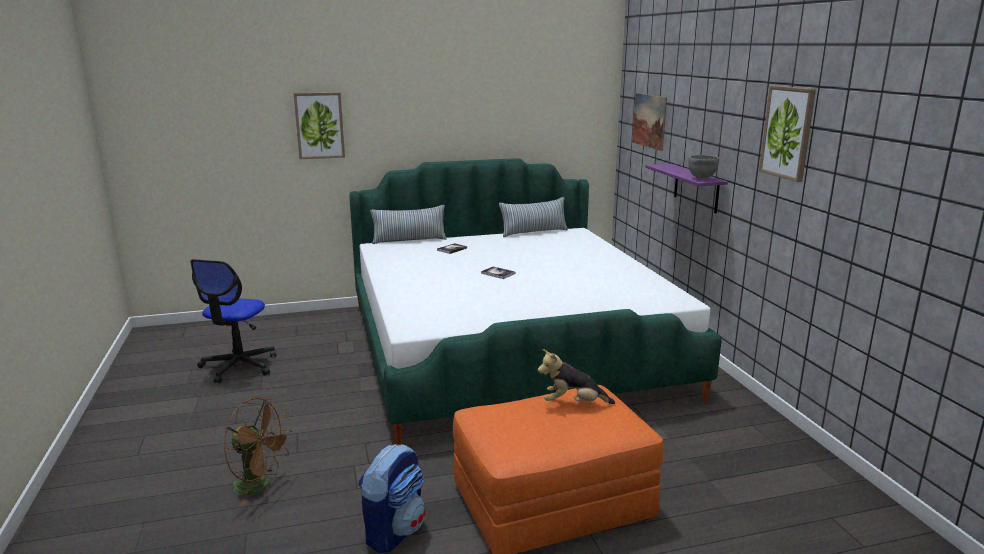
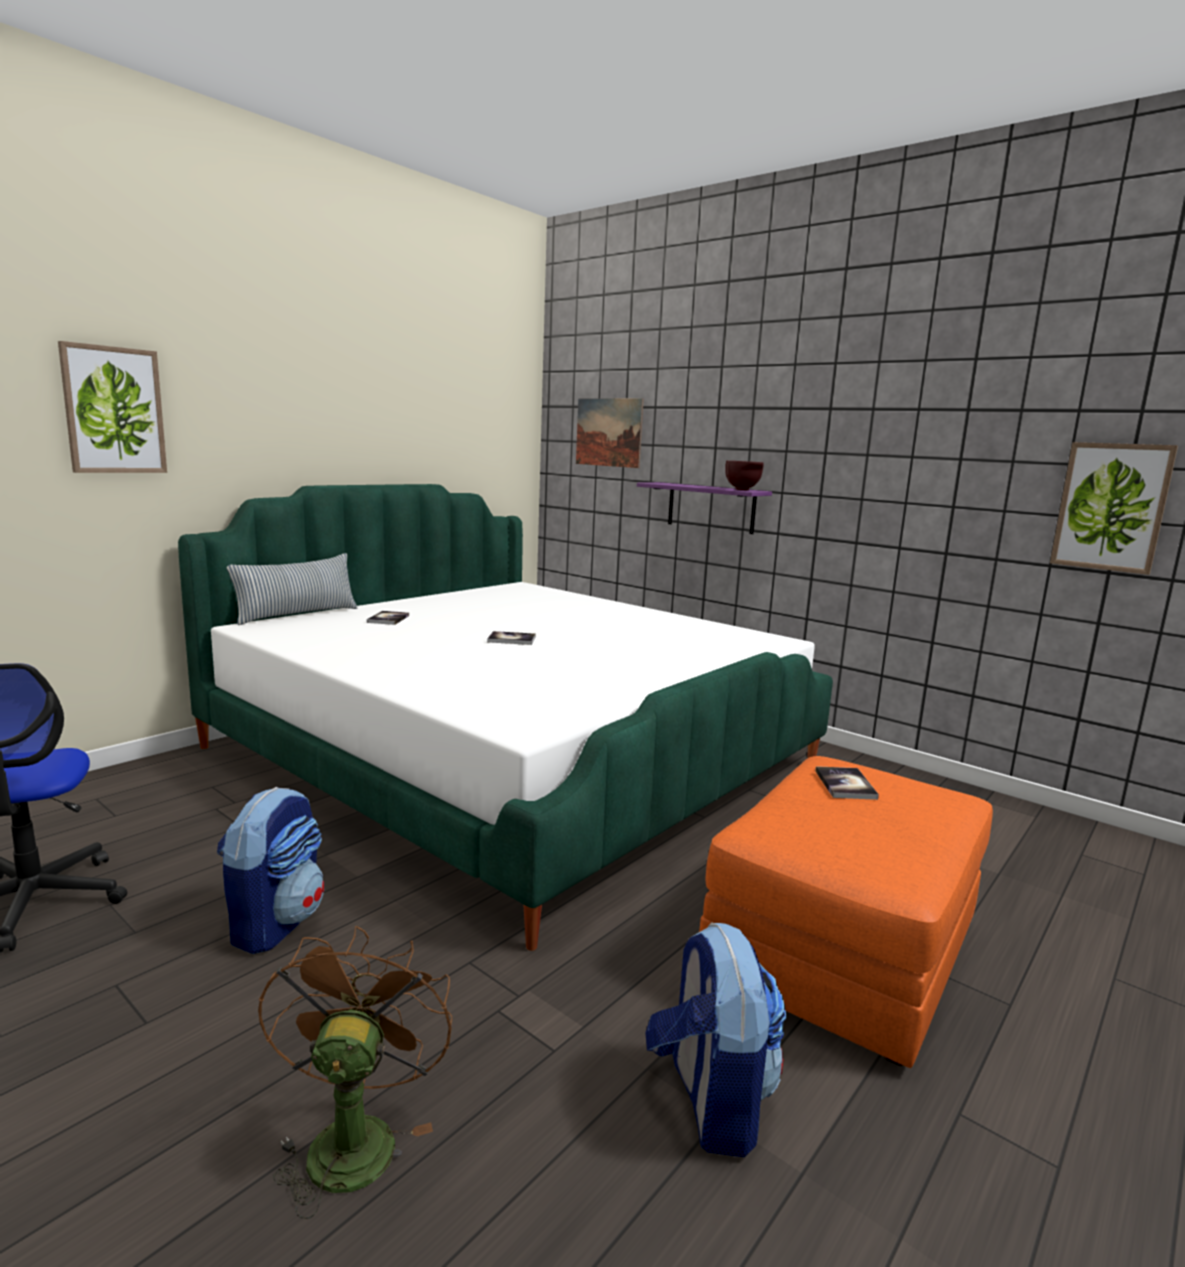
camera: 35 degrees left, 5 degrees down
(260, 485) = (353, 1136): brown fan -> brown fan turned 75 degrees counterclockwise
(310, 401) = (276, 923): none -> backpack
(533, 232) = (468, 591): pillow -> none
(573, 403) = (845, 784): plush toy -> book
(701, 179) = (743, 490): grey bowl -> brown bowl
(787, 132) = (878, 419): picture -> picture (1111, 507)

